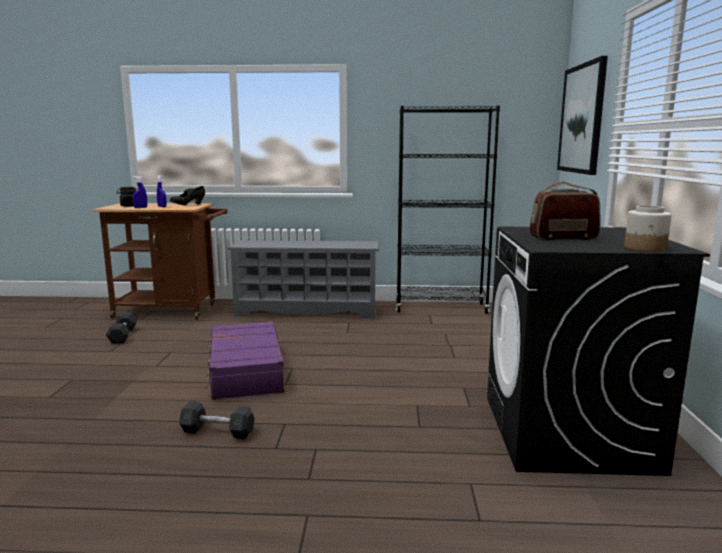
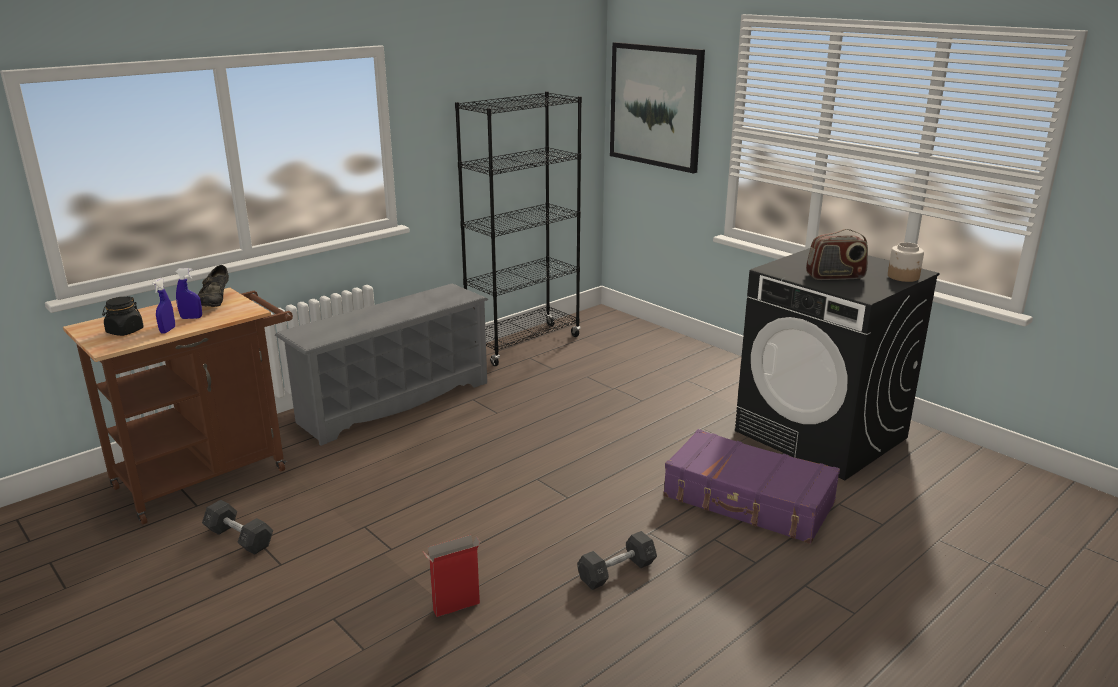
camera: 45 degrees left, 10 degrees up
(116, 402) = (455, 607): none -> cardboard box
(245, 371) = (502, 505): purple suitcase -> purple suitcase (748, 501)
(563, 238) = (835, 276): radio -> radio turned 135 degrees counterclockwise

